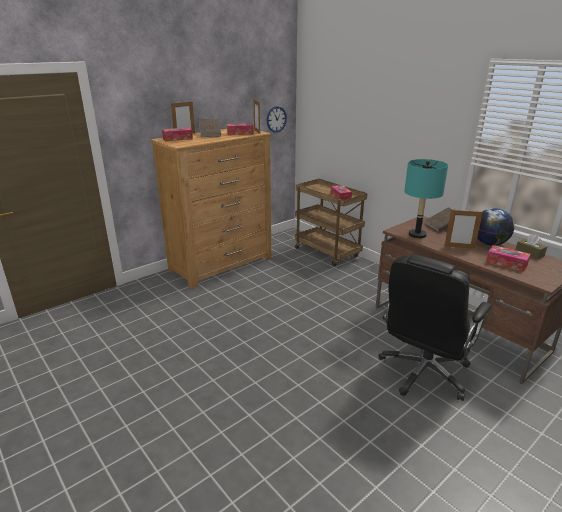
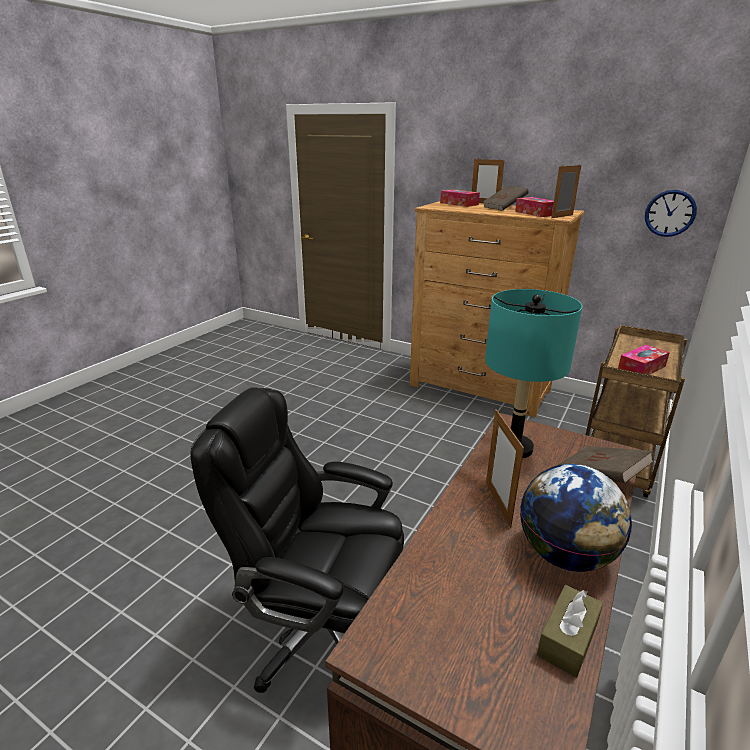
camera: 70 degrees right, 0 degrees up
(506, 263) = (458, 580): tissue box -> none

